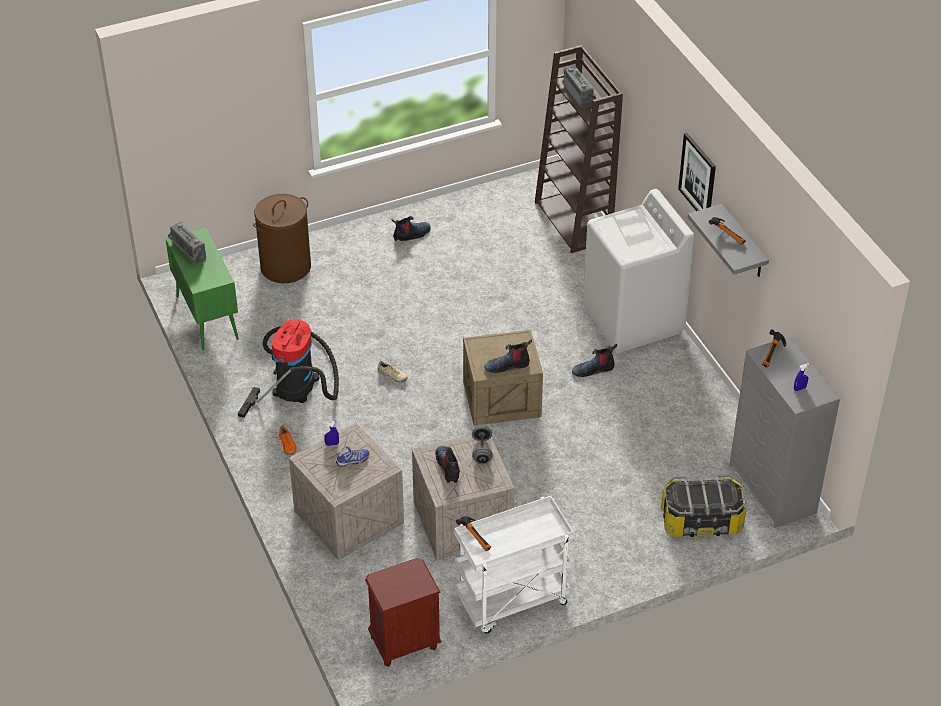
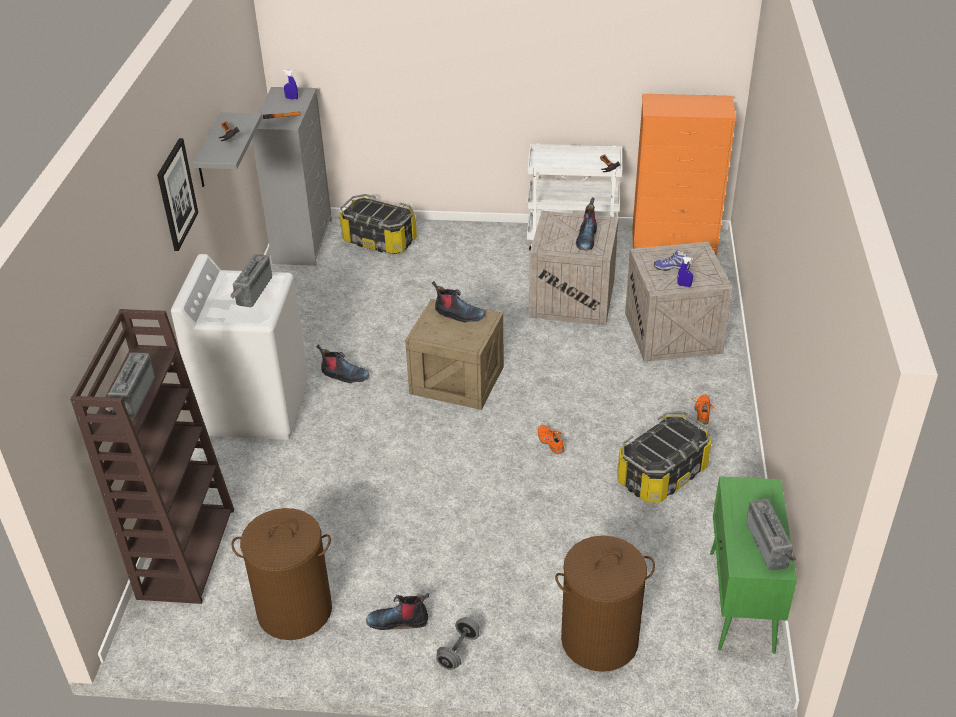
camera: 150 degrees left, 5 degrees down
(296, 381) = (661, 474): vacuum cleaner -> storage box
(392, 376) = (551, 442): beige shoe -> orange shoe
(404, 643) = (674, 241): brown nightstand -> orange dresser
(477, 218) = (294, 611): none -> brown laundry basket
(482, 451) = (548, 240): grey dumbbell -> grey dumbbell (458, 651)
(633, 240) = (252, 290): none -> radio

